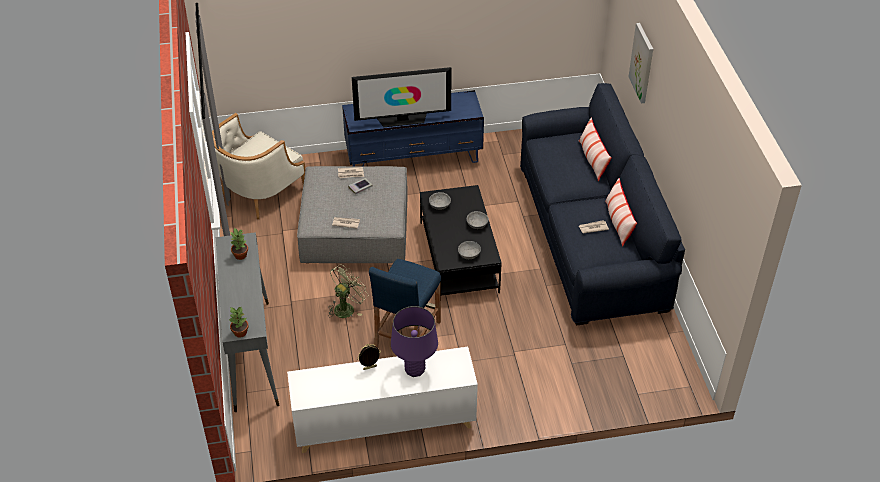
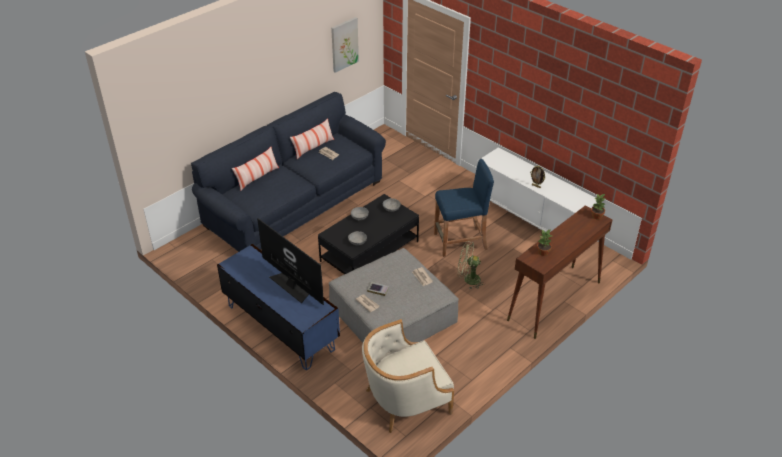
camera: 125 degrees left, 5 degrees down
(252, 354) = (554, 301): grey console table -> brown console table
(259, 191) = (405, 400): beige armchair -> beige armchair turned 150 degrees clockwise
(414, 370) = (516, 170): purple table lamp -> none
(642, 63) = (216, 96): picture -> picture (344, 44)

